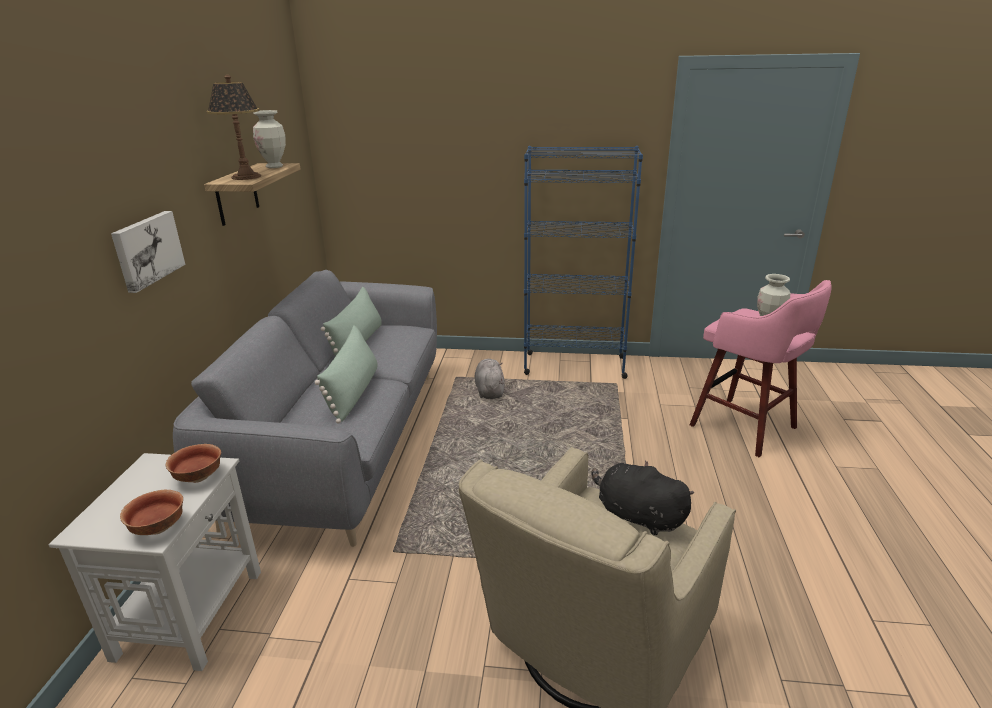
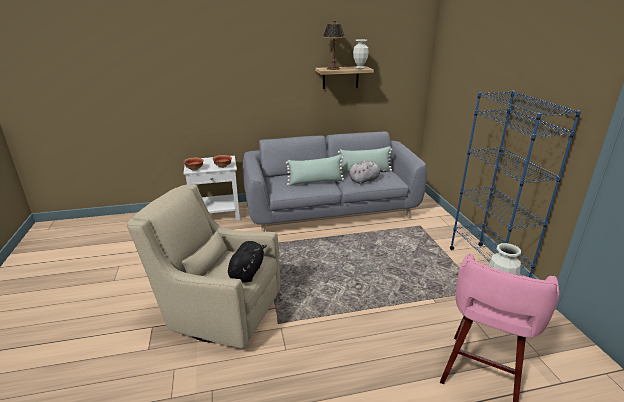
camera: 70 degrees right, 0 degrees up
(147, 250) = (267, 85): picture -> none
(489, 390) = (416, 240): grey plush toy -> grey plush toy (365, 180)

